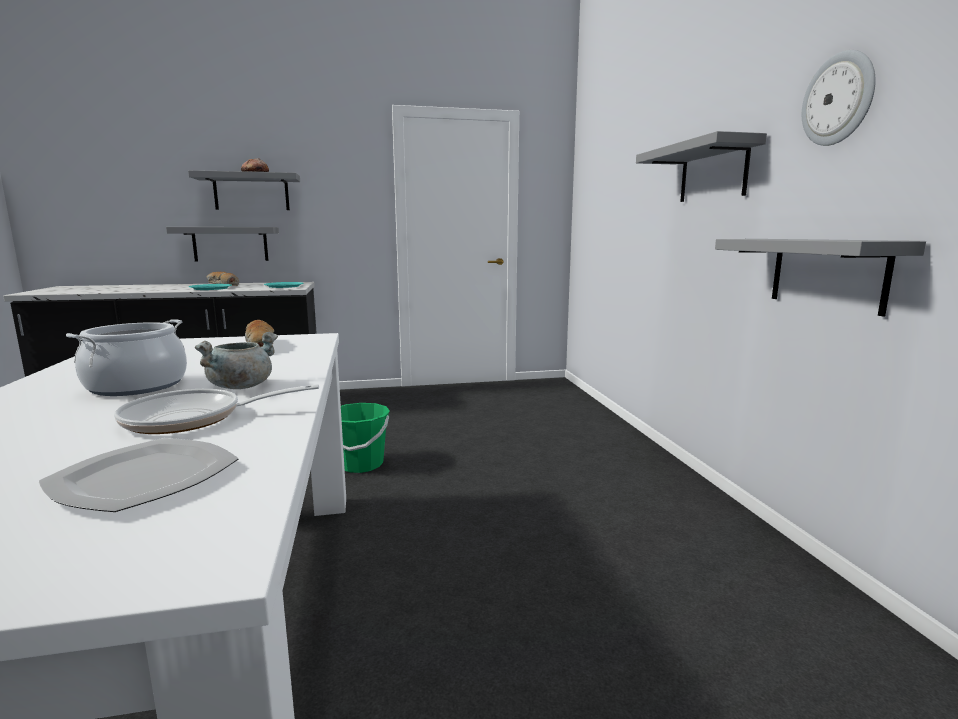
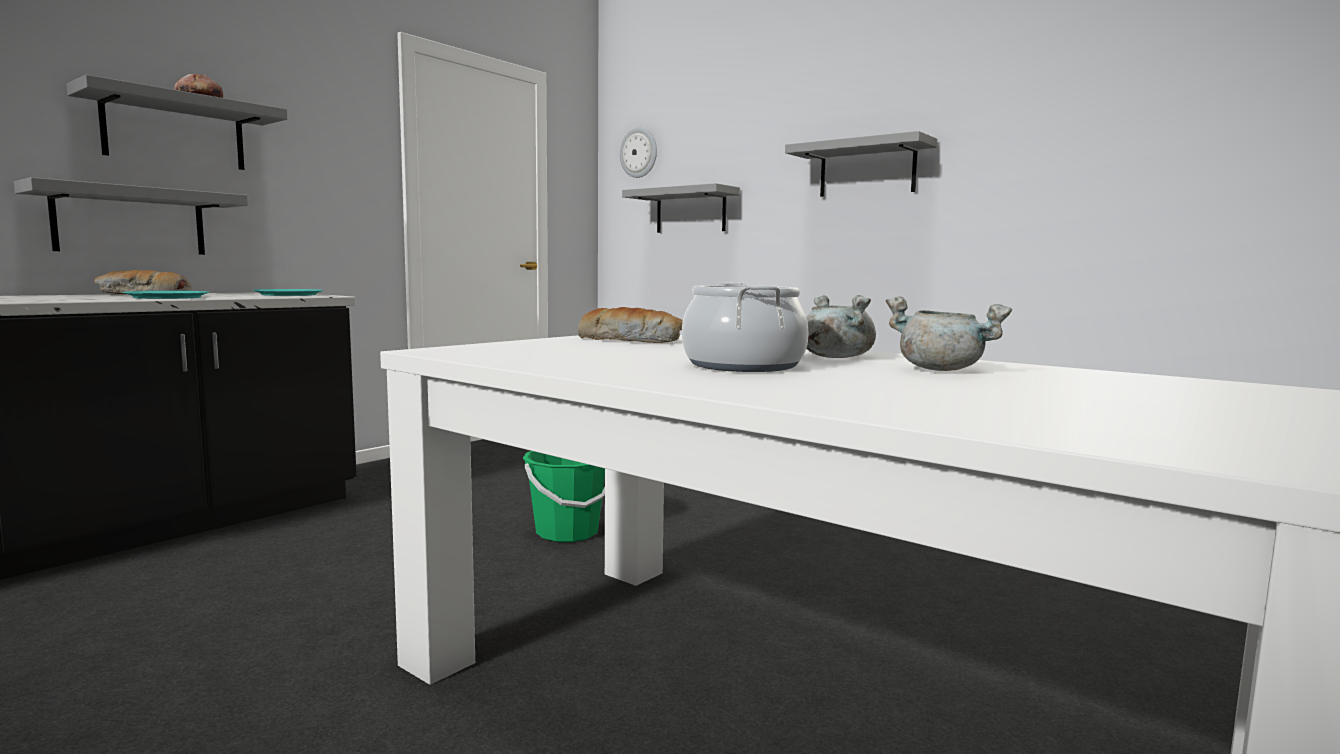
camera: 40 degrees left, 5 degrees down
(145, 477) = (1118, 386): plate -> none
(193, 419) = (942, 370): frying pan -> grey cooking pot
(827, 273) = (1019, 256): grey shelf -> grey shelf (691, 211)
(838, 99) = (1015, 118): wall clock -> wall clock (639, 153)

